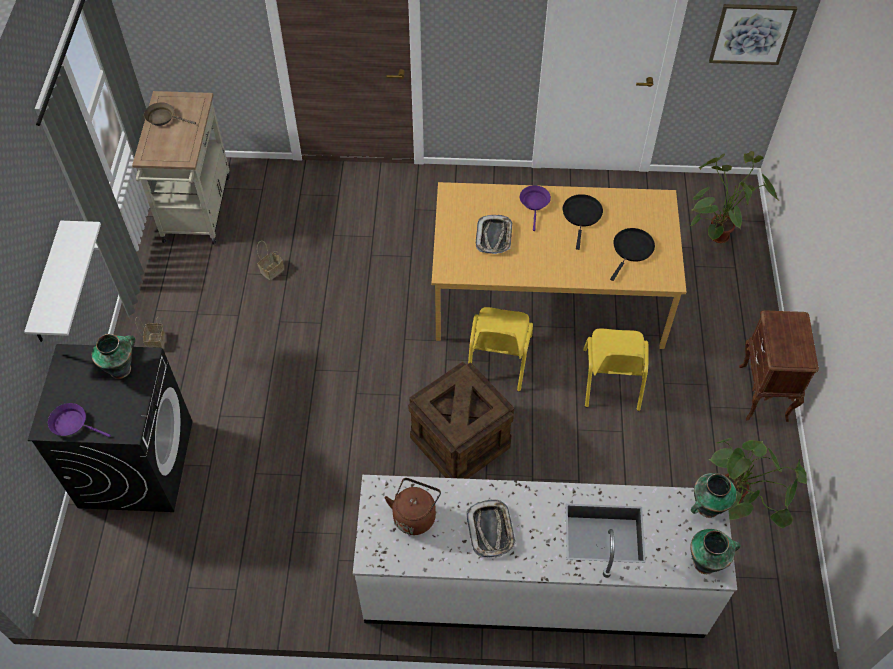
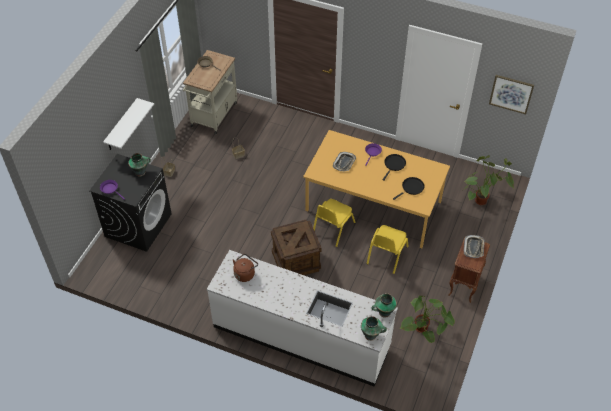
camera: 20 degrees right, 5 degrees down
(491, 530) = (277, 290): tray -> tray (474, 248)

